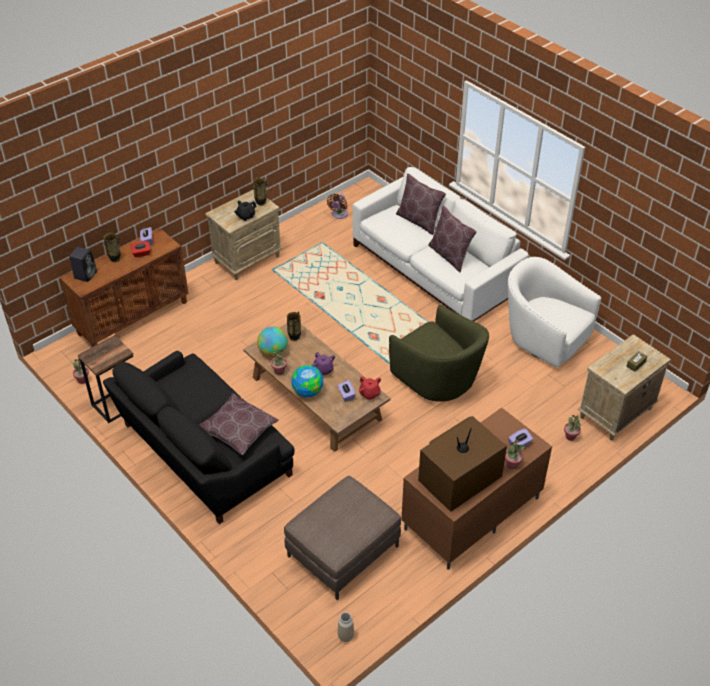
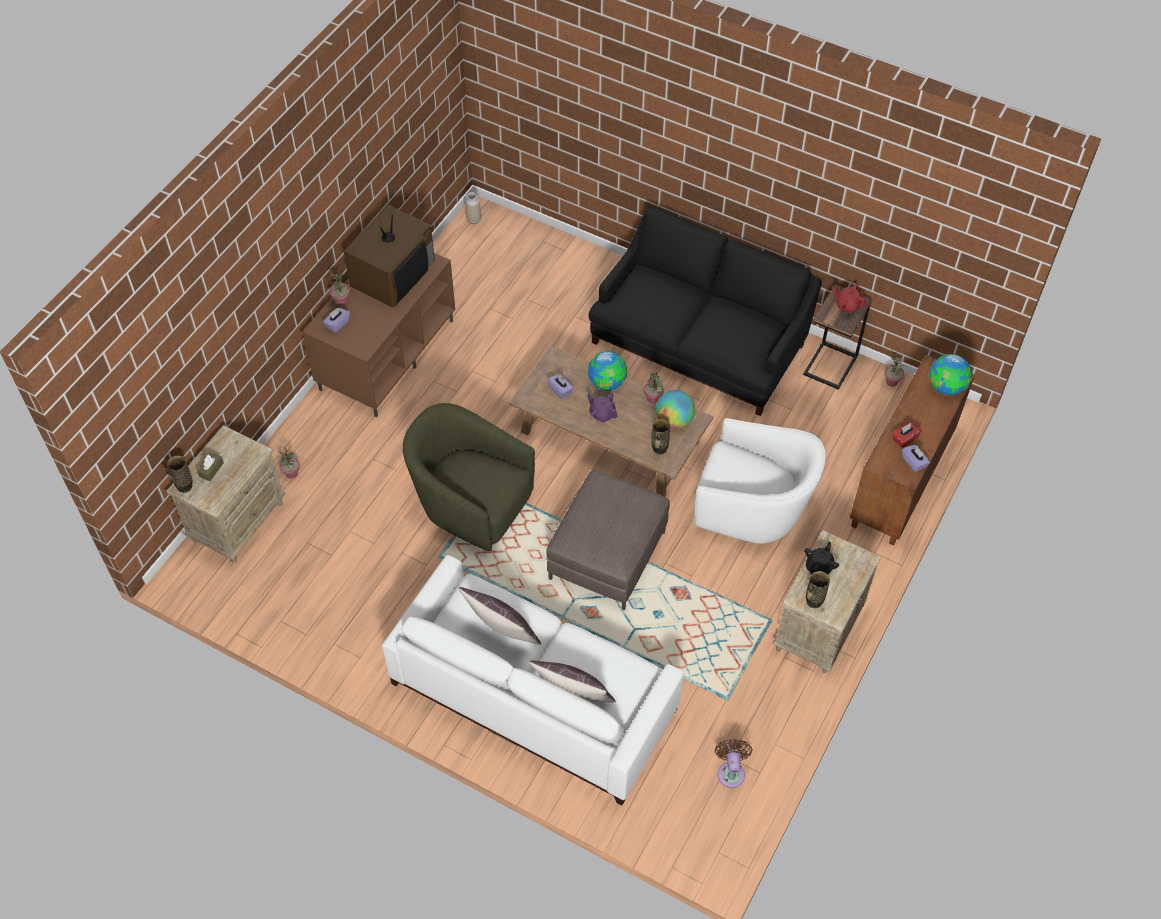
camera: 160 degrees right, 10 degrees up
(85, 274) = (946, 387): black speaker -> globe
(115, 259) = (930, 420): vase -> vase (184, 487)
(238, 430) = (653, 300): brown pillow -> none
(343, 551) = (505, 285): brown ottoman -> brown ottoman (607, 555)
(369, 394) = (534, 399): red teapot -> red teapot (847, 305)
(544, 339) = (345, 612): white armchair -> white armchair (752, 510)

